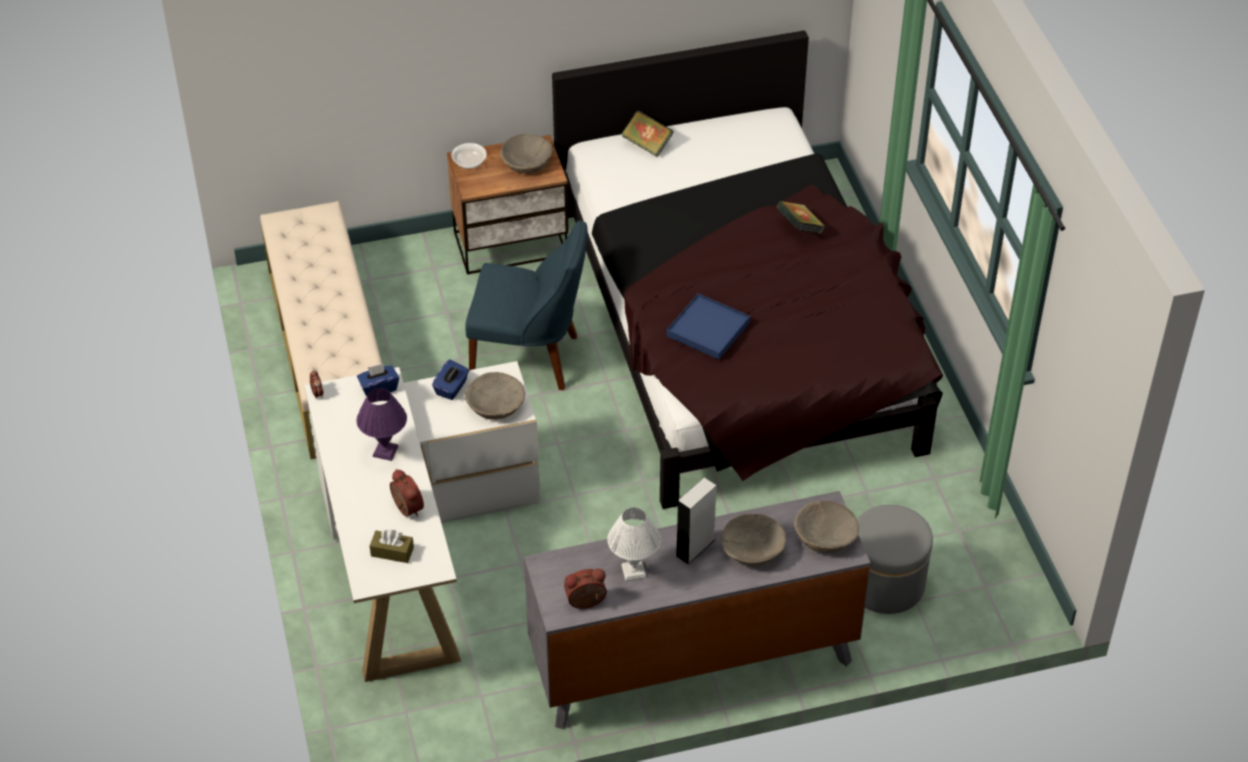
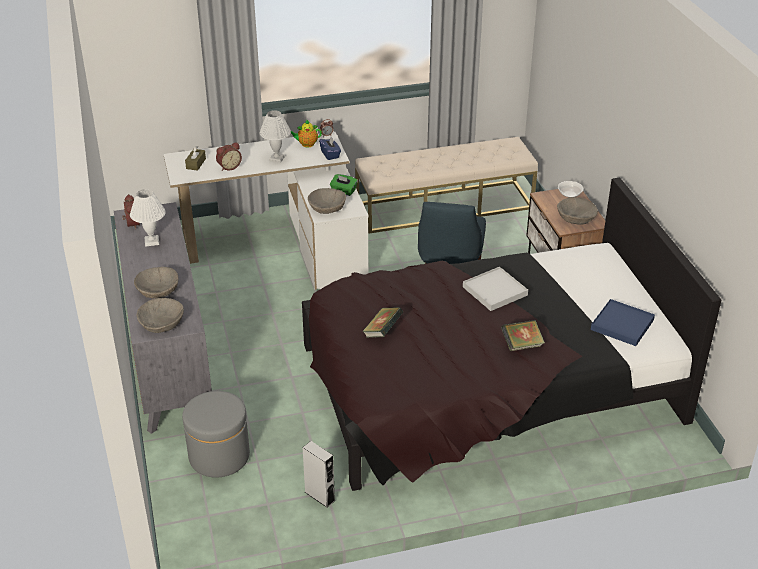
camera: 90 degrees right, 10 degrees down
(343, 417) = (306, 144): none -> teapot
(385, 451) = (277, 158): purple table lamp -> white table lamp
(451, 388) = (343, 191): blue tissue box -> green tissue box
(647, 144) = (613, 273): book -> book (382, 332)
(694, 244) = (495, 291): none -> white tray
(695, 547) = (165, 266): grey speaker -> grey speaker (319, 496)
(708, 329) = (400, 295): blue tray -> blue tray (622, 324)

